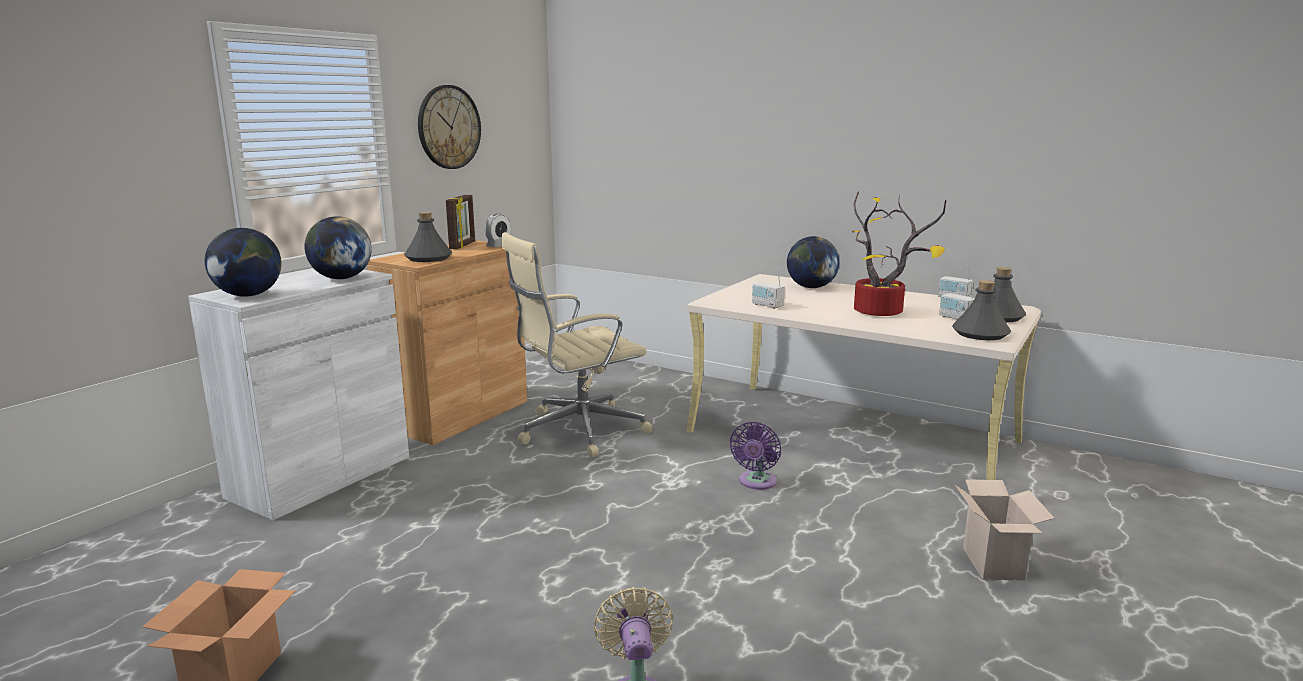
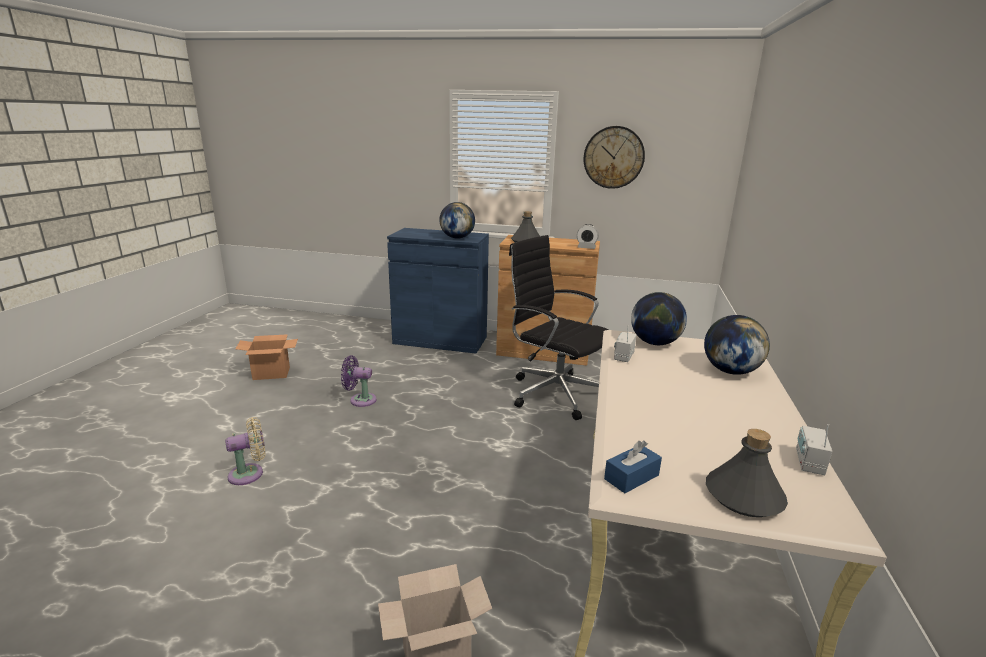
camera: 70 degrees right, 5 degrees up
(248, 295) = (409, 233): globe -> globe (654, 343)
(321, 476) = (440, 340): white cabinet -> blue cabinet
(463, 245) = (575, 242): picture frame -> none
(578, 431) = (554, 393): beige office chair -> black office chair
(756, 483) = (523, 484): purple fan -> purple fan (360, 400)
(882, 312) = (666, 413): potted plant -> none
(956, 318) = (694, 462): radio -> none
(980, 334) = (631, 477): grey bottle -> blue tissue box

